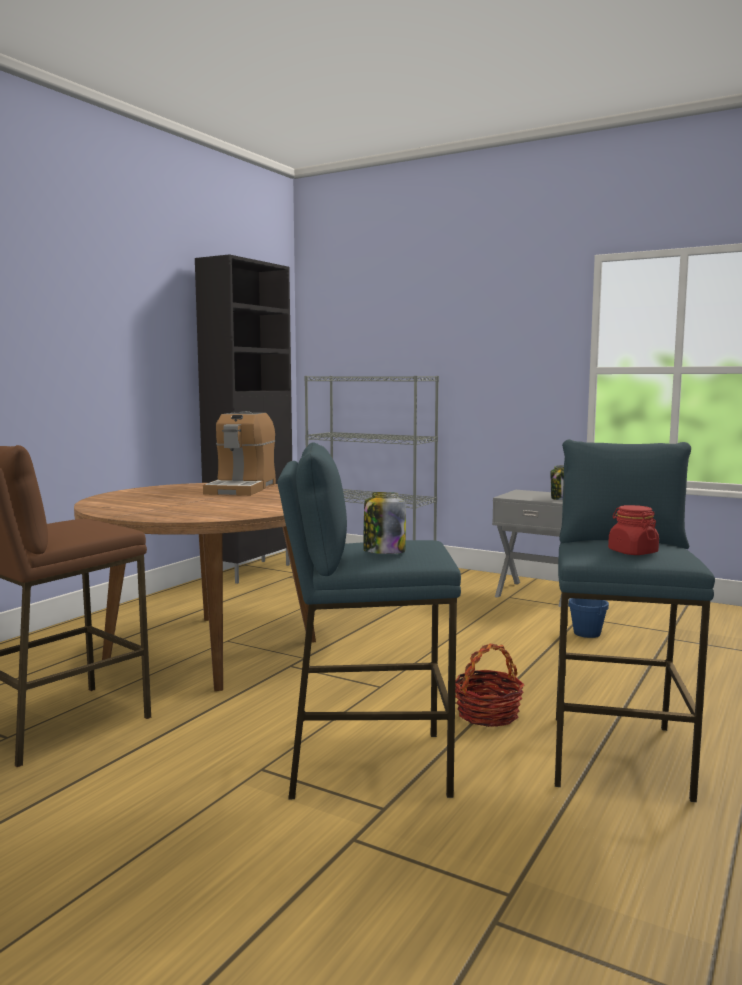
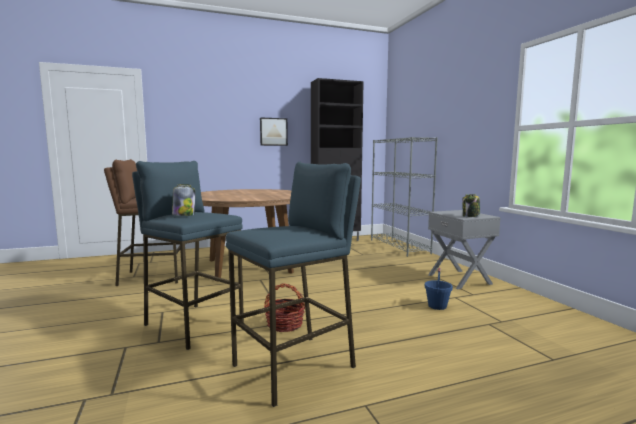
camera: 40 degrees right, 0 degrees up
(134, 359) = (273, 132): none -> picture
(242, 488) = (279, 192): coffee machine -> none
(632, 552) = (271, 231): red jar -> none

